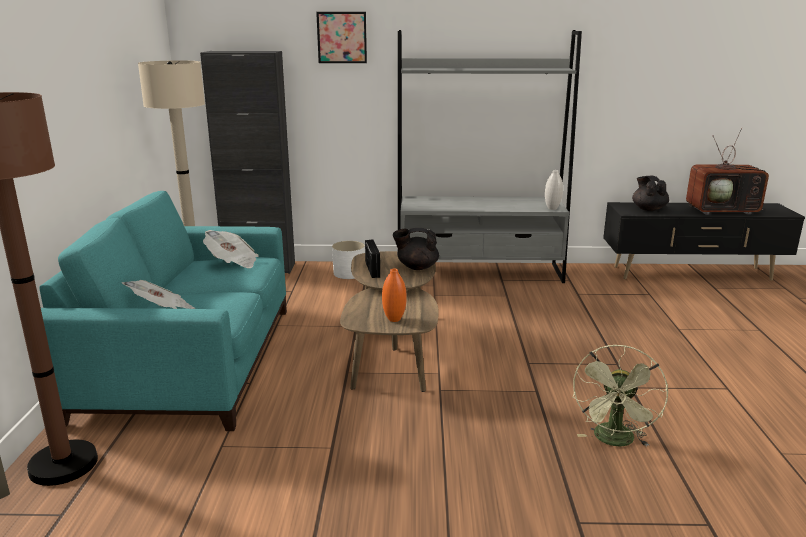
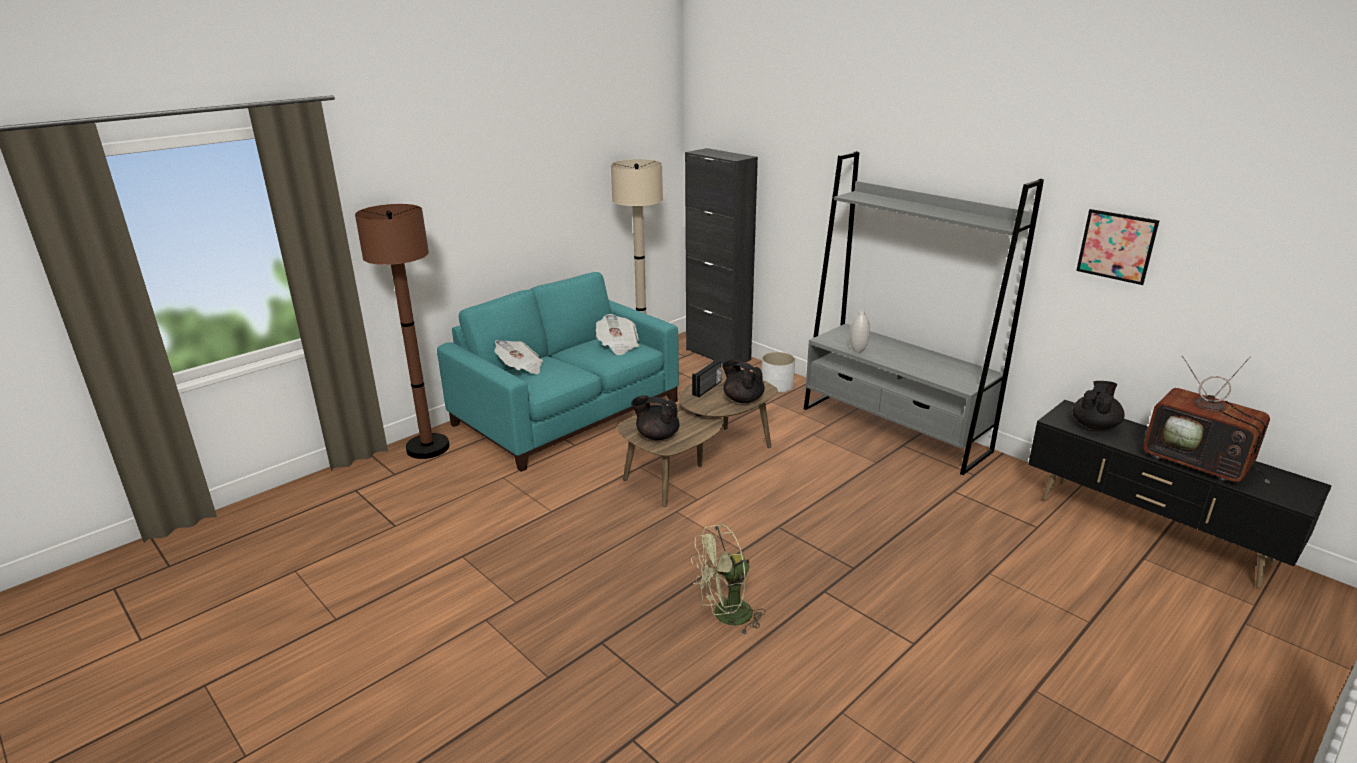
camera: 45 degrees right, 5 degrees up
(342, 37) = (809, 150): picture -> picture (1116, 246)
(394, 319) = (657, 436): orange vase -> black teapot
(552, 208) = (961, 385): white vase -> white vase (858, 350)

